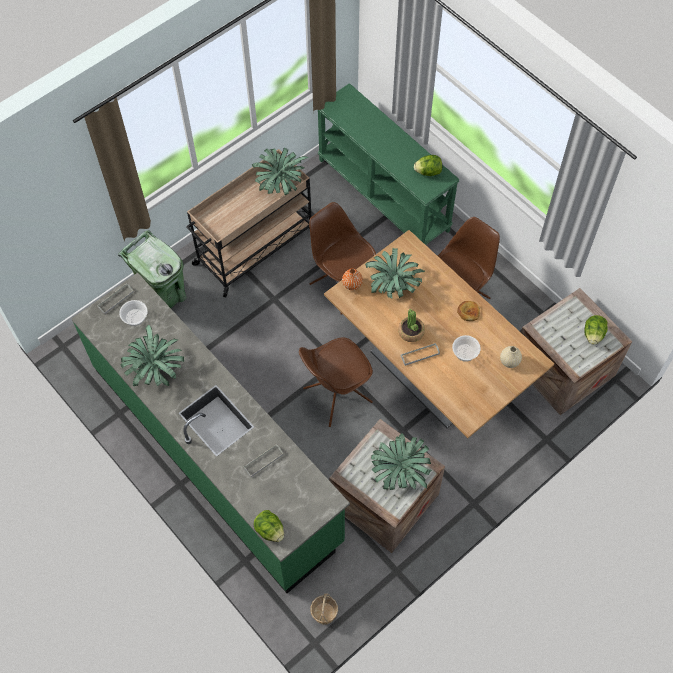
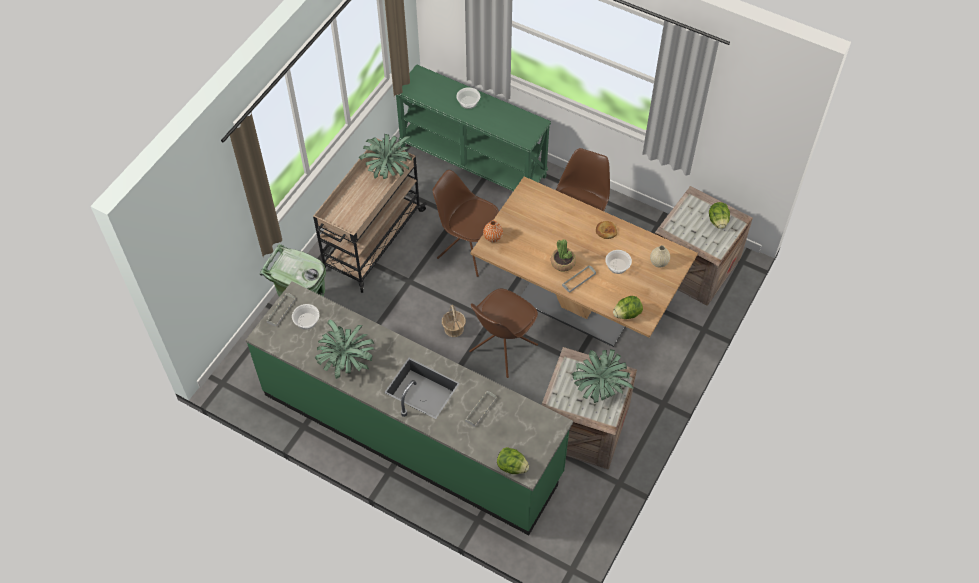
camera: 20 degrees left, 5 degrees down
(324, 613) = (569, 541): basket -> basket (453, 329)
(384, 136) = (468, 102): none -> bowl
(393, 284) = (529, 227): potted plant -> none
(428, 172) = (520, 122): lettuce -> lettuce (627, 314)

